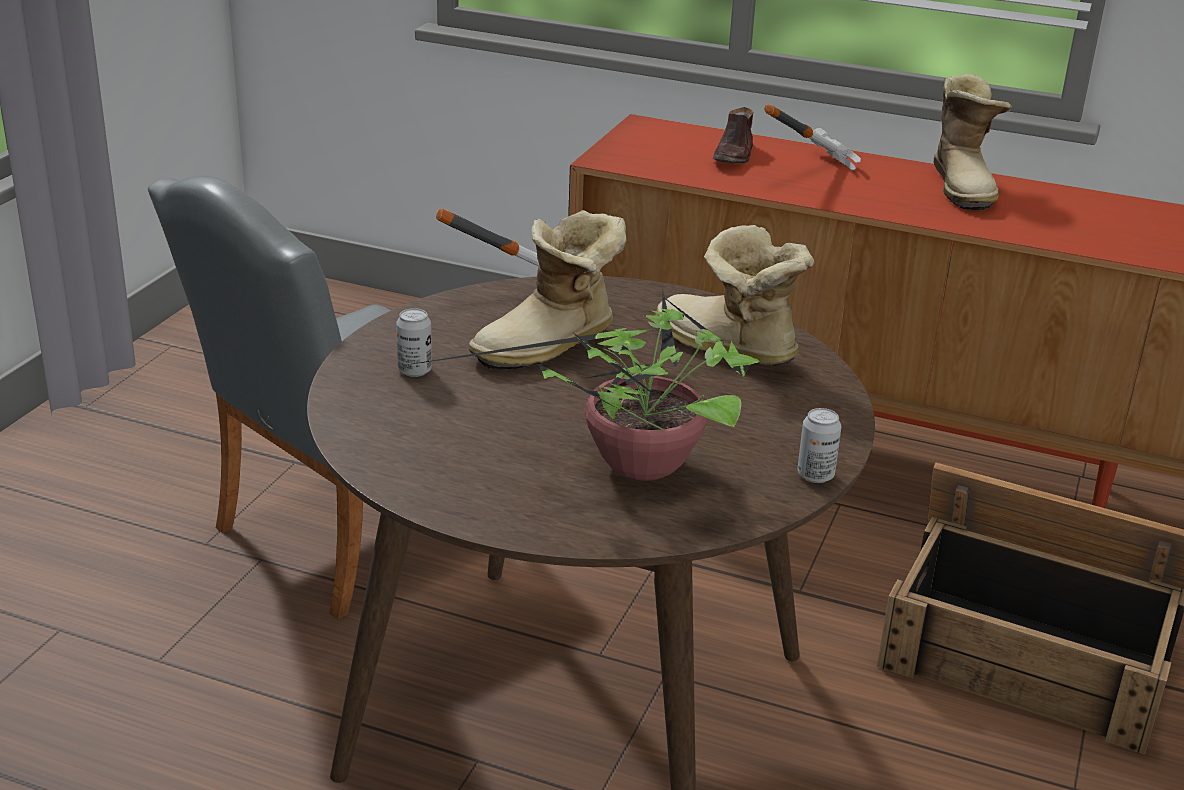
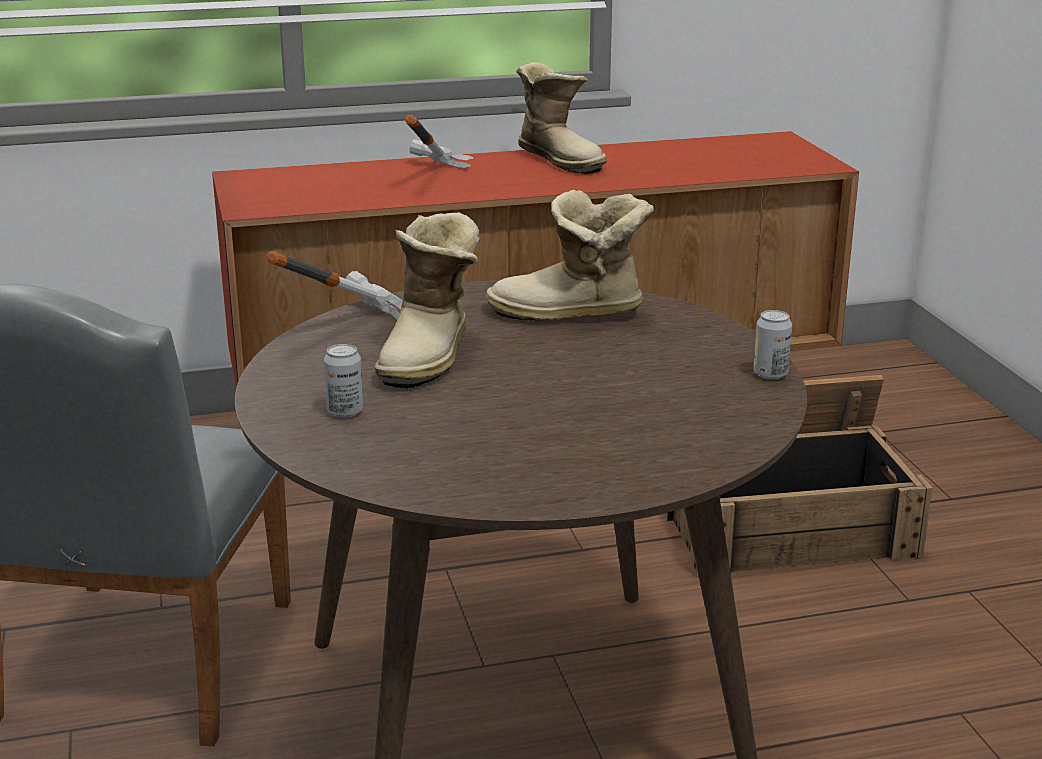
camera: 35 degrees left, 5 degrees down
(633, 466) = (639, 415): potted plant -> none
(734, 155) = (353, 180): brown shoe -> none

